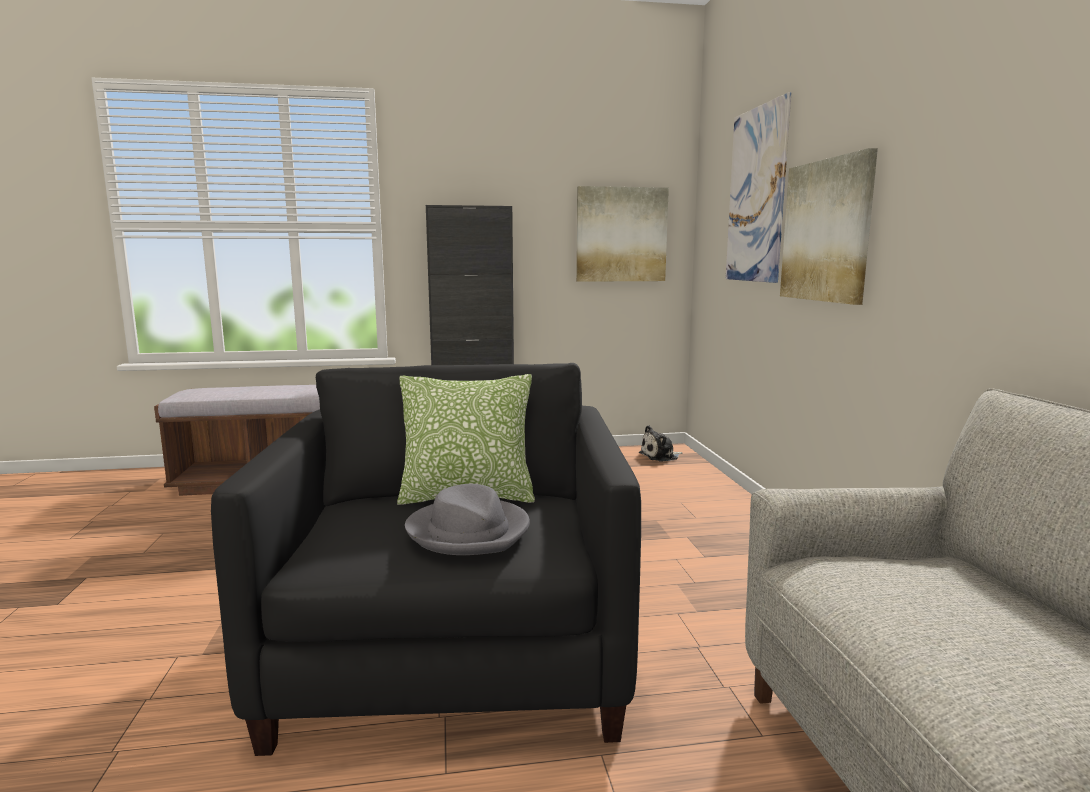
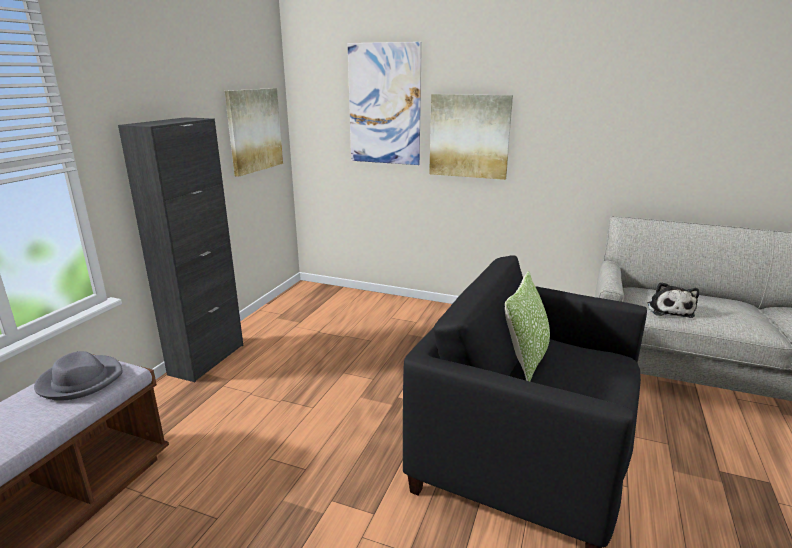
camera: 60 degrees left, 10 degrees up
(469, 531) = (590, 370): grey hat -> grey hat (80, 380)
(660, 456) = (312, 295): plush toy -> plush toy (669, 310)

